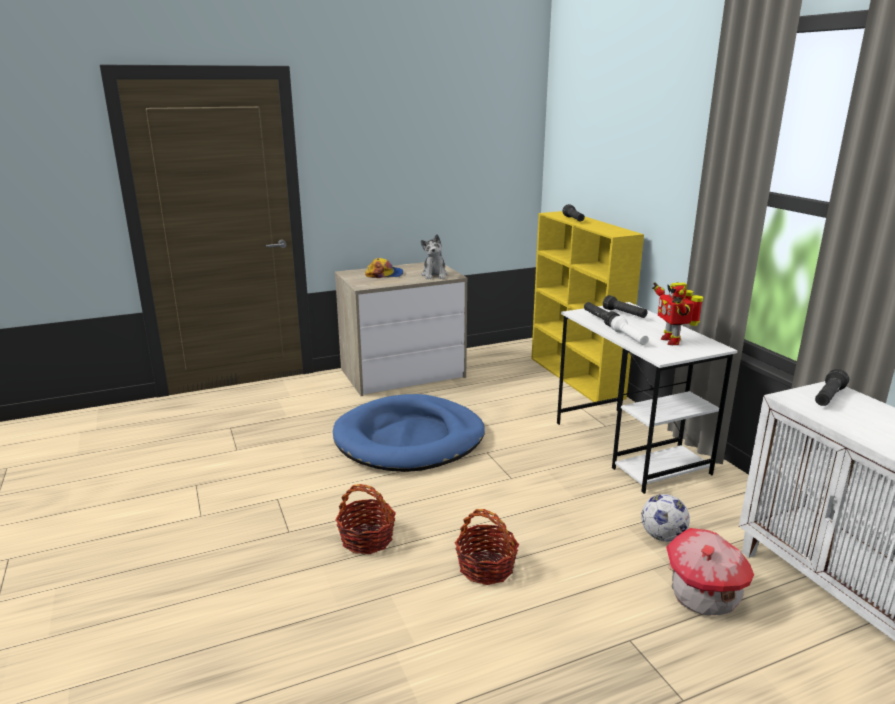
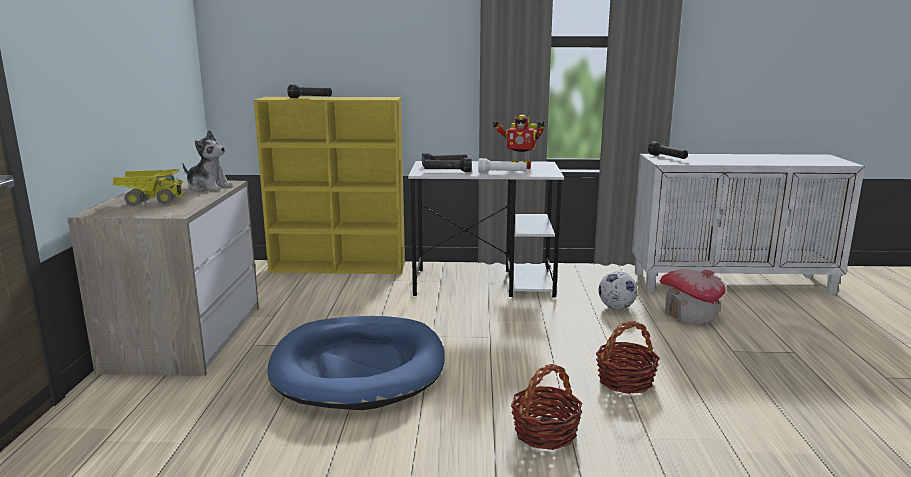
camera: 65 degrees left, 5 degrees down
(384, 274) = (151, 201): cap -> toy truck

